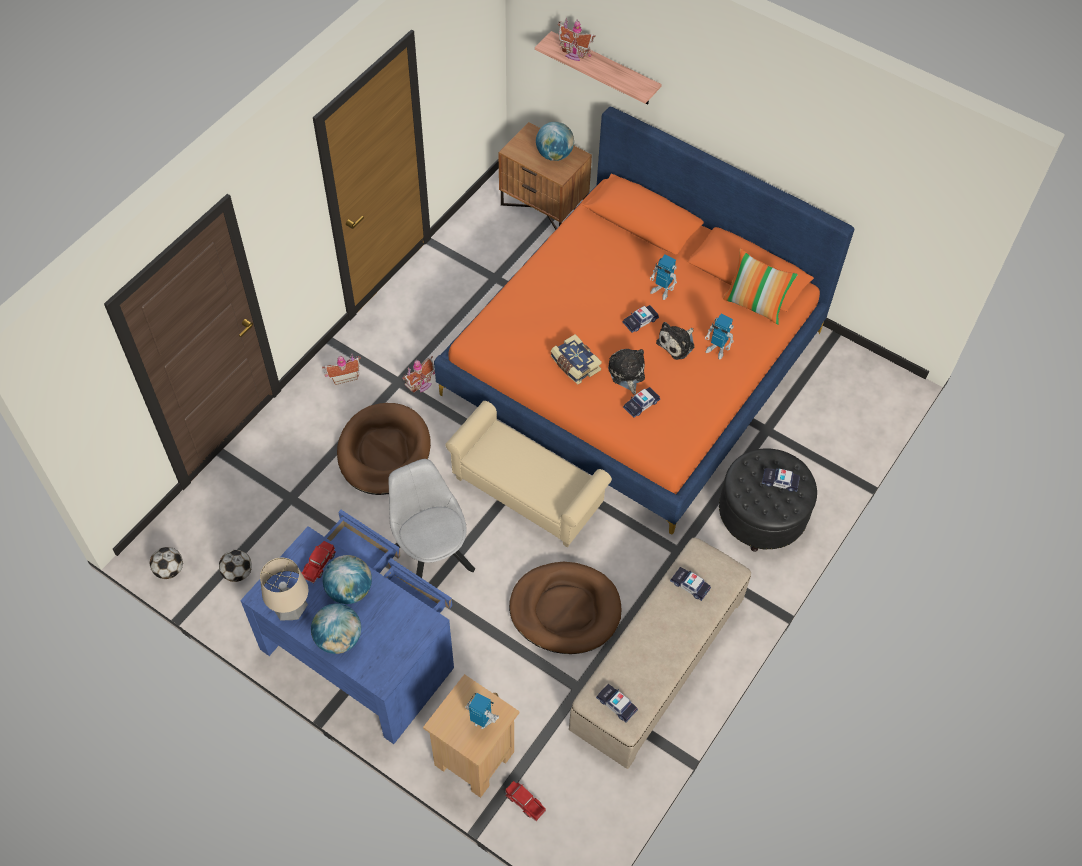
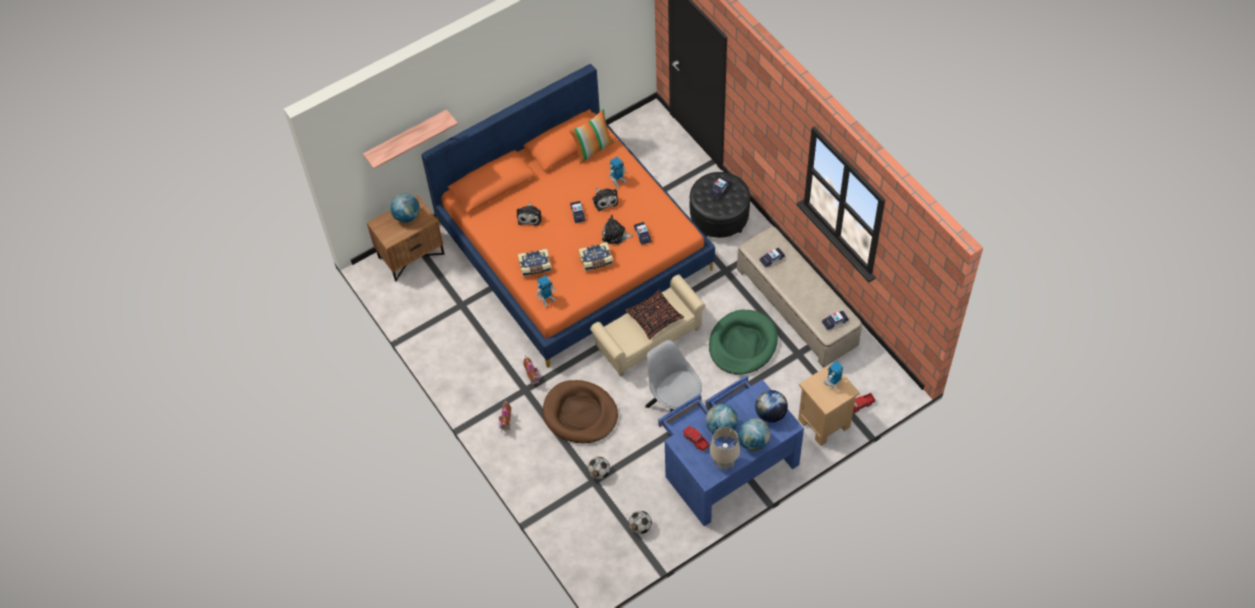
camera: 65 degrees left, 0 degrees up
(169, 570) = (621, 570): football -> football (599, 473)
(393, 648) = (770, 414): none -> globe
(431, 556) = (674, 407): grey chair -> grey chair turned 60 degrees clockwise
(535, 302) = (535, 266): none -> book
(537, 474) = (654, 318): none -> black pillow
(565, 610) = (742, 344): brown dog bed -> green dog bed
(574, 53) = (392, 147): toy house -> none
(612, 273) = (530, 216): none -> plush toy
(661, 290) = (557, 194): toy robot -> toy robot (547, 299)

